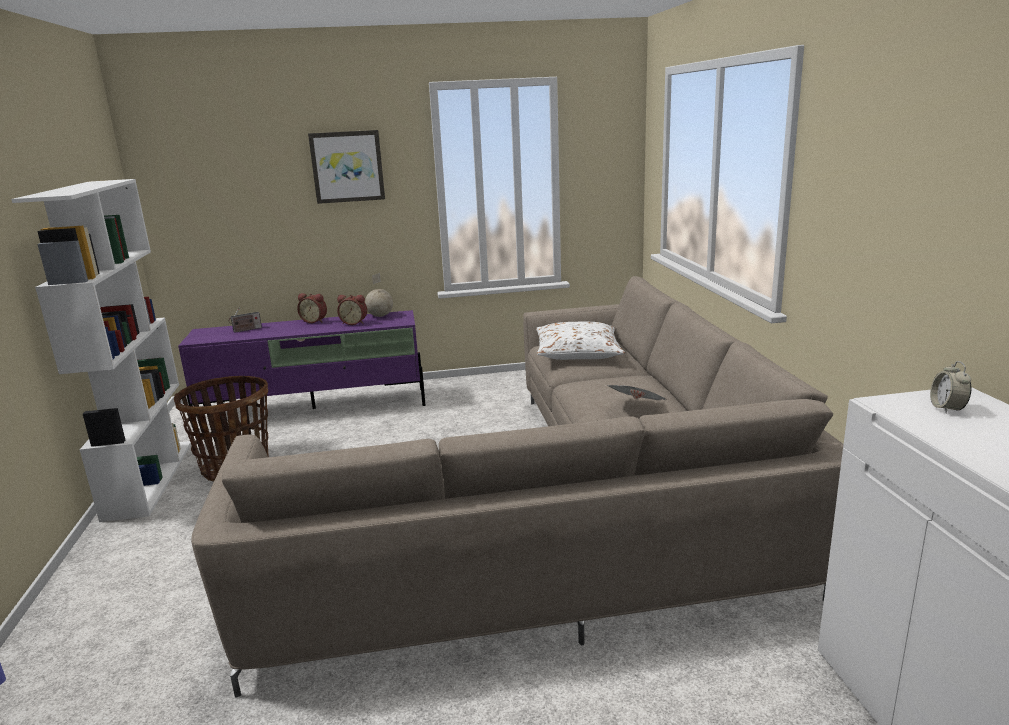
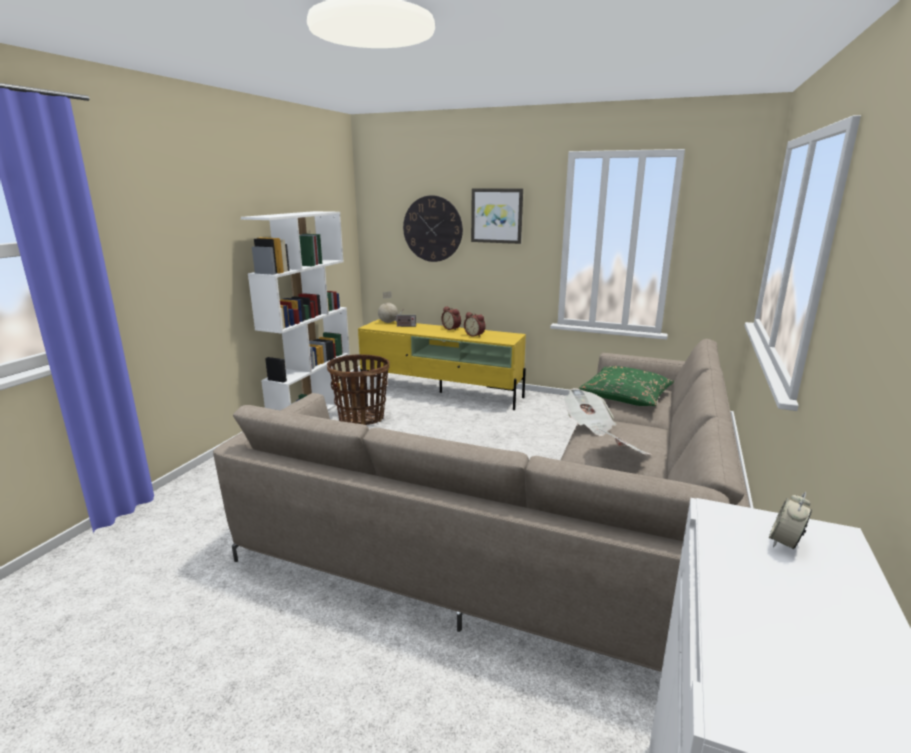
camera: 30 degrees right, 0 degrees up
(256, 192) = (432, 229): none -> wall clock
(315, 408) = (441, 392): purple tv stand -> yellow tv stand
(380, 316) = (498, 334): globe -> globe (388, 322)
(576, 389) = (588, 424): none -> newspaper
(578, 352) = (626, 396): white pillow -> green pillow

